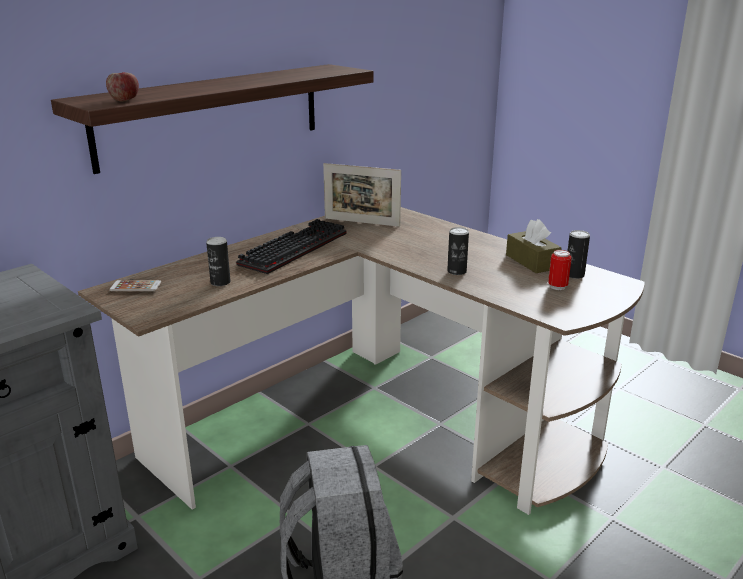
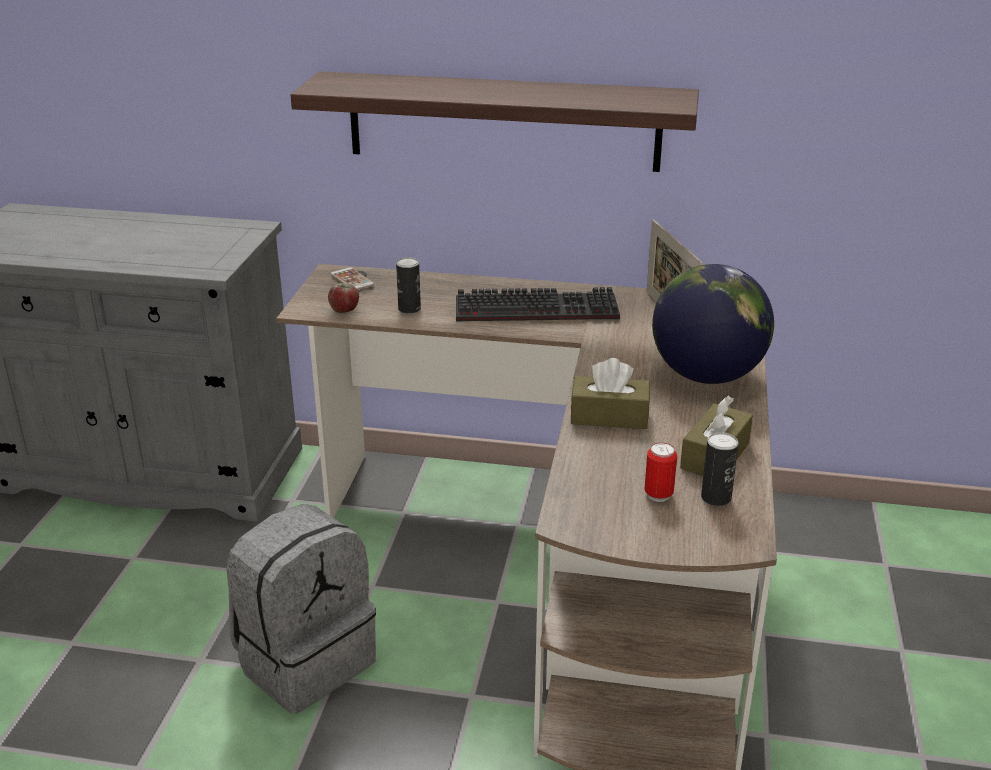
camera: 55 degrees right, 5 degrees up
(125, 100) = (348, 89): apple -> apple (344, 310)
(444, 236) = (707, 375): none -> globe
(456, 271) = (609, 416): can -> brown tissue box

